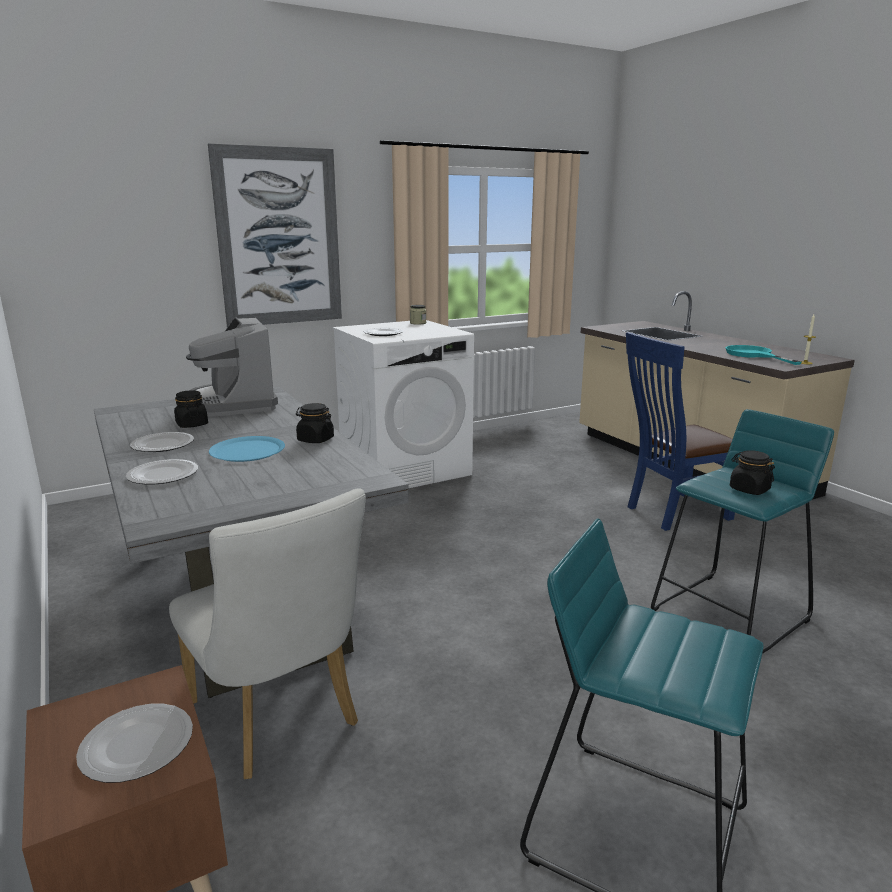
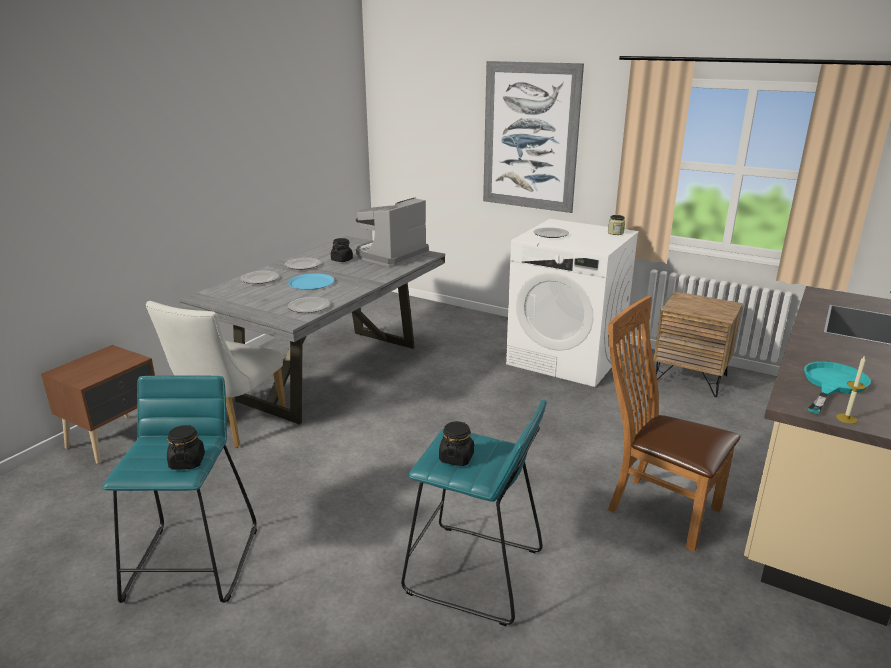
camera: 60 degrees right, 5 degrees up
(138, 745) = (95, 370): plate -> plate (309, 307)
(315, 440) = (346, 291): black jar -> black jar (187, 462)
(500, 442) = (690, 378): none -> brown nightstand
(672, 513) = (657, 508): blue chair -> brown chair

